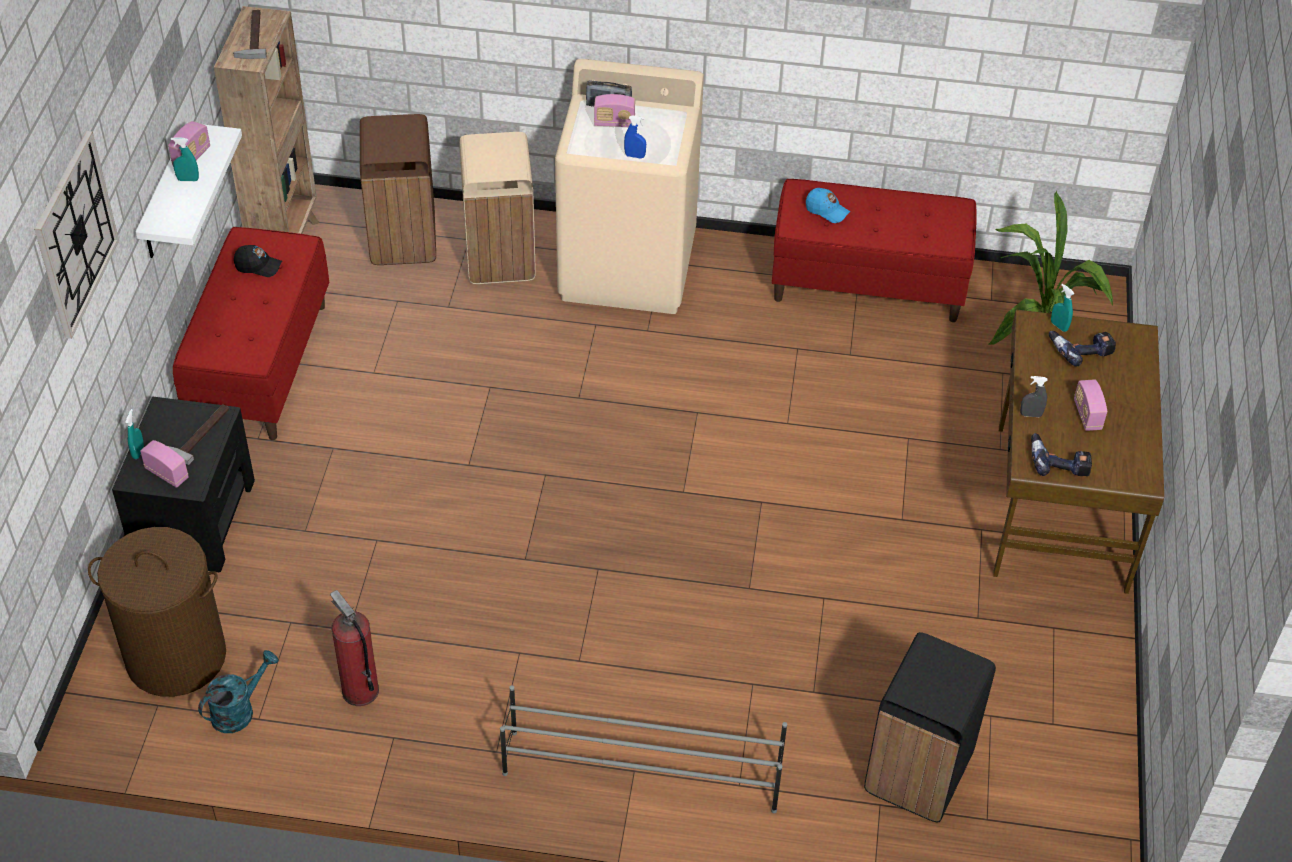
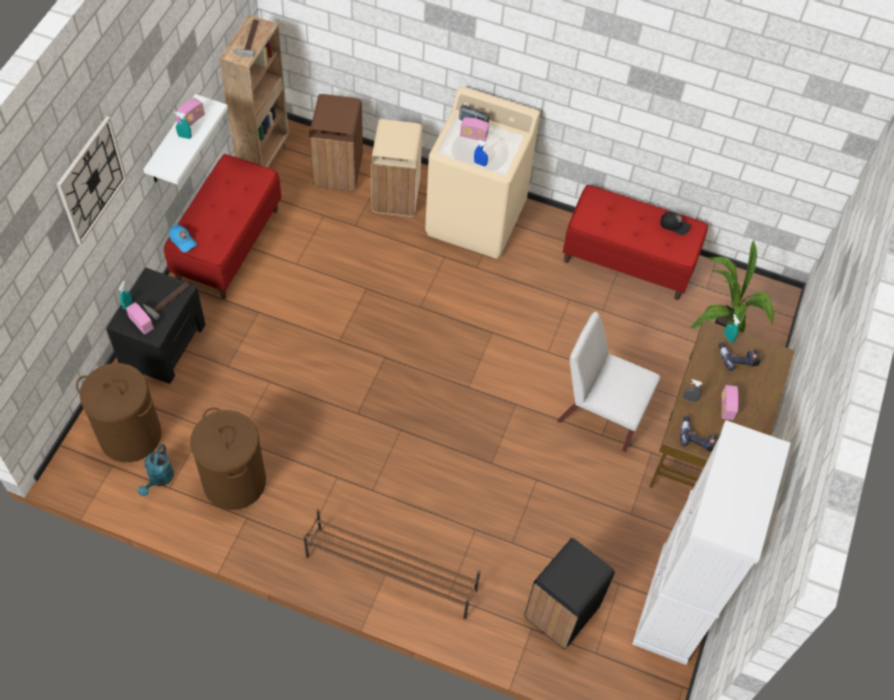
camera: 10 degrees right, 10 degrees up
(239, 710) = (159, 479): turquoise watering can -> turquoise watering can turned 135 degrees clockwise
(258, 266) = (233, 186): black cap -> black cap (674, 226)
(359, 690) = (234, 481): fire extinguisher -> brown laundry basket
(641, 770) = (390, 572): grey shoe rack -> brown shoe rack
(826, 211) = (606, 214): blue cap -> blue cap (183, 241)
(891, 490) = (601, 413): none -> white chair
(1080, 728) = (673, 604): none -> white cabinet

